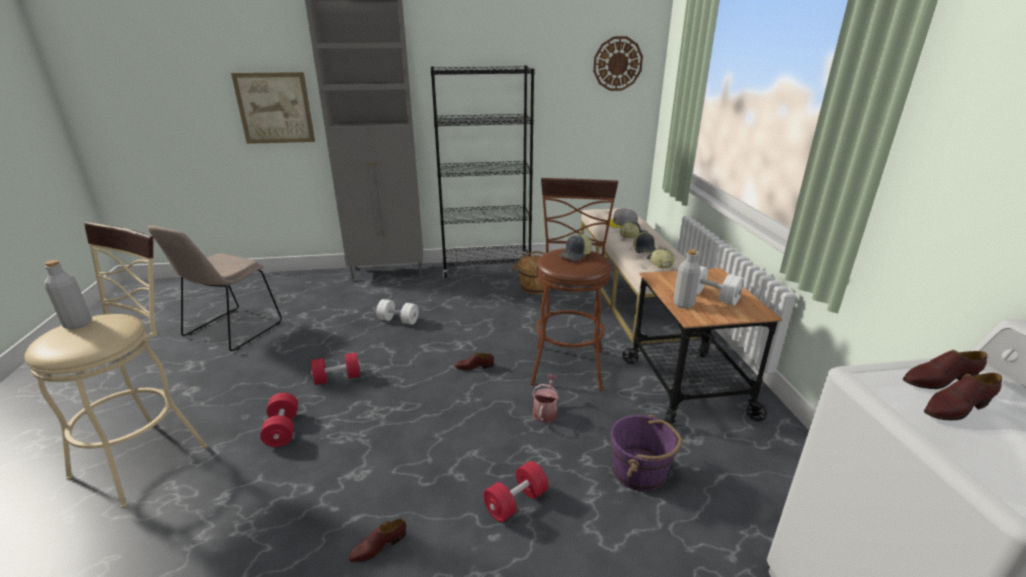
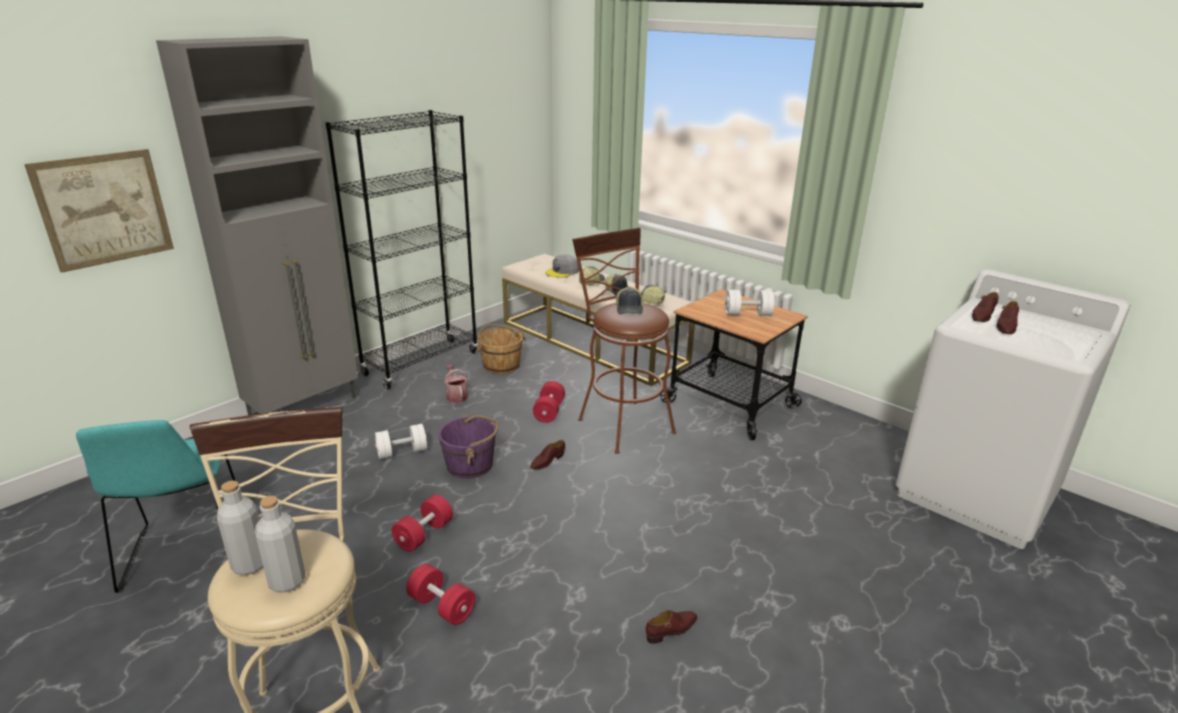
camera: 40 degrees left, 0 degrees up
(231, 331) = (186, 555): beige chair -> turquoise chair
(378, 546) = (671, 630): brown shoe -> brown shoe turned 135 degrees counterclockwise
(516, 502) = (722, 542): red dumbbell -> red dumbbell (549, 411)
(545, 411) = (656, 468): watering can -> watering can (456, 395)
(617, 64) = (513, 98): wall clock -> none
(640, 472) = (770, 477): purple bucket -> purple bucket (471, 465)
(683, 304) = (740, 326): grey bottle -> grey bottle (287, 581)

